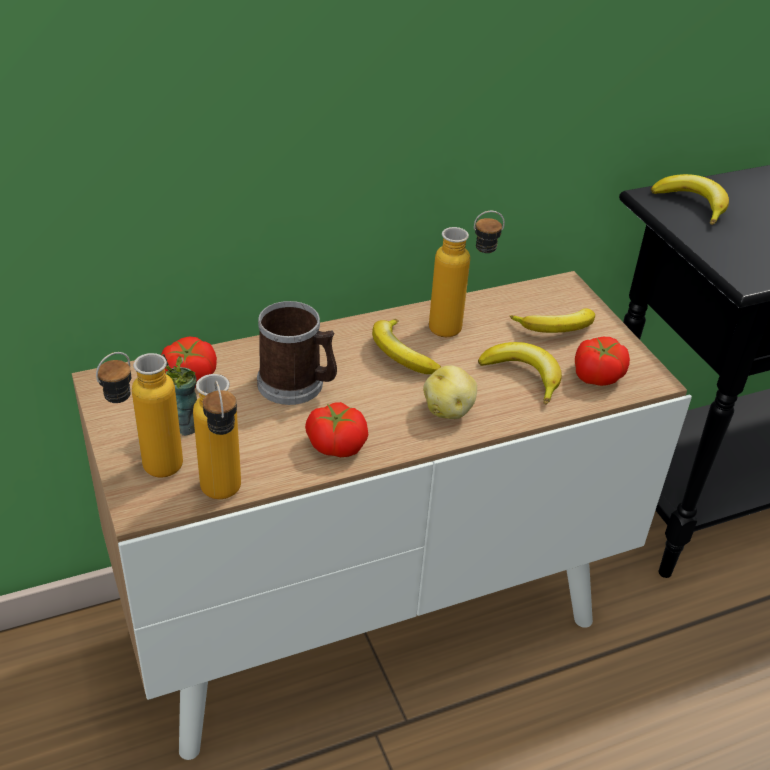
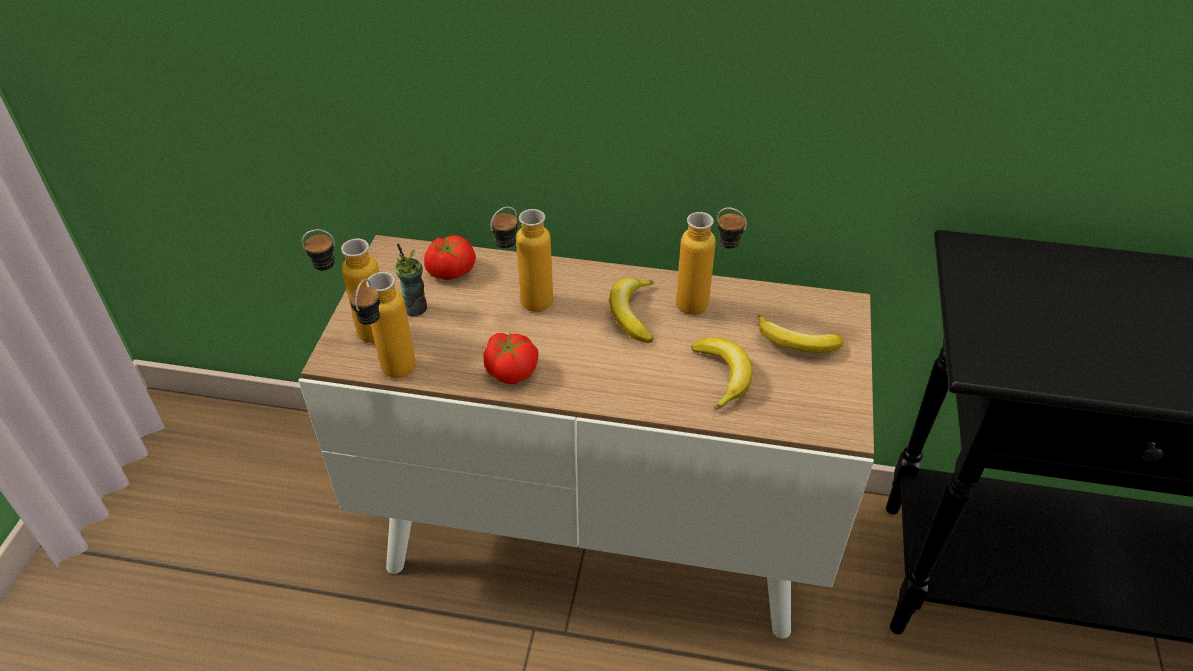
camera: 35 degrees right, 5 degrees up
(297, 385) = (525, 308): mug -> bottle
(449, 410) = (628, 379): potato -> none
(596, 375) = (793, 402): tomato -> none
(692, 204) = (1000, 267): banana -> none

